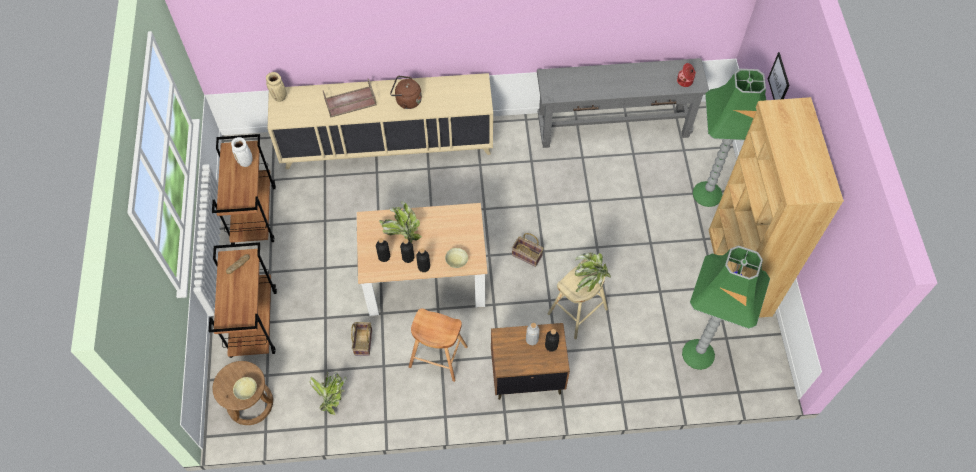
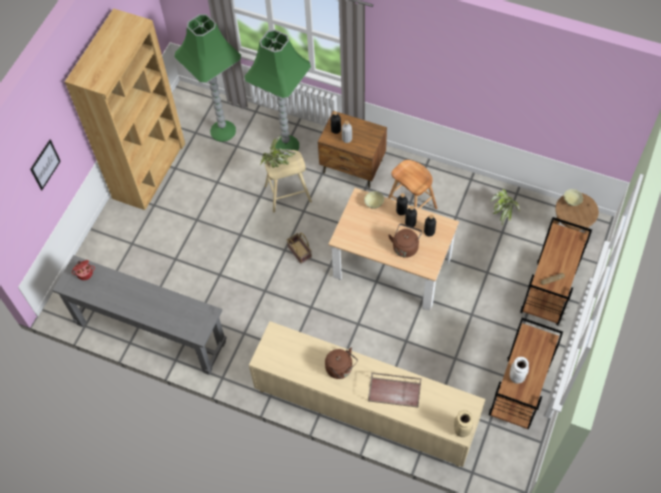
camera: 150 degrees left, 0 degrees up
(363, 343) = (464, 240): basket -> none
(401, 232) = (405, 246): potted plant -> brown kettle
(708, 194) = (121, 237): green floor lamp -> green floor lamp (286, 145)

